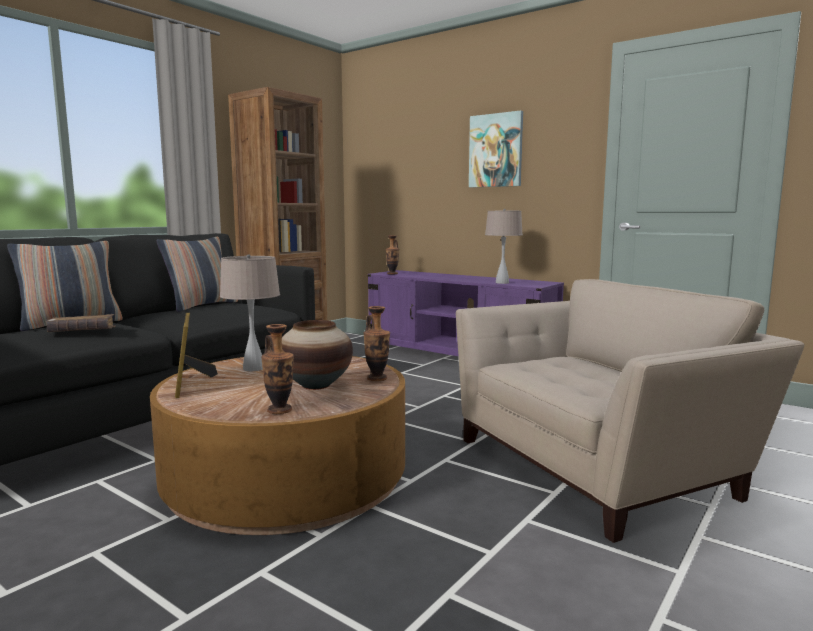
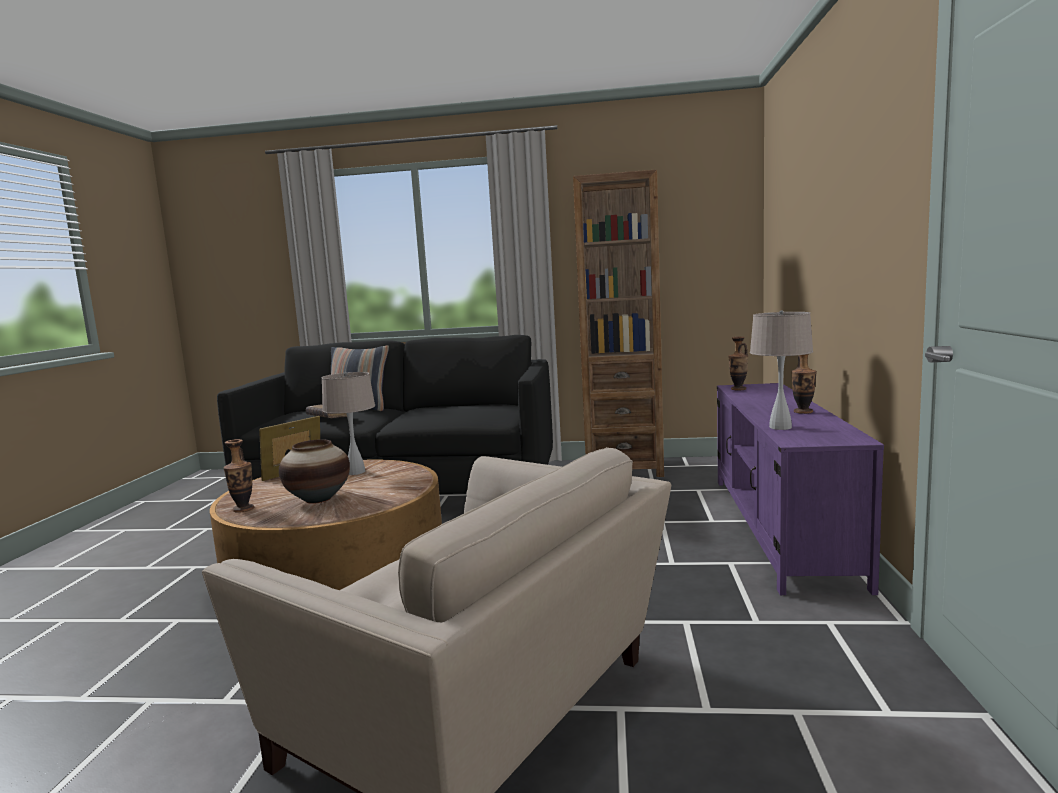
camera: 60 degrees right, 0 degrees up
(201, 306) = (470, 405): pillow -> none
(377, 378) = (355, 509): vase -> vase (803, 412)
(496, 150) = (842, 208): picture -> none

